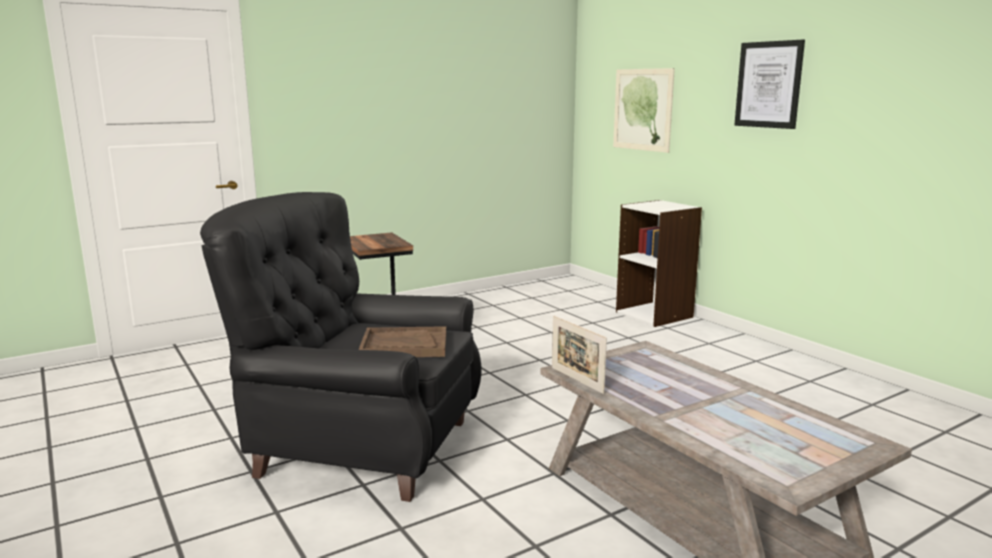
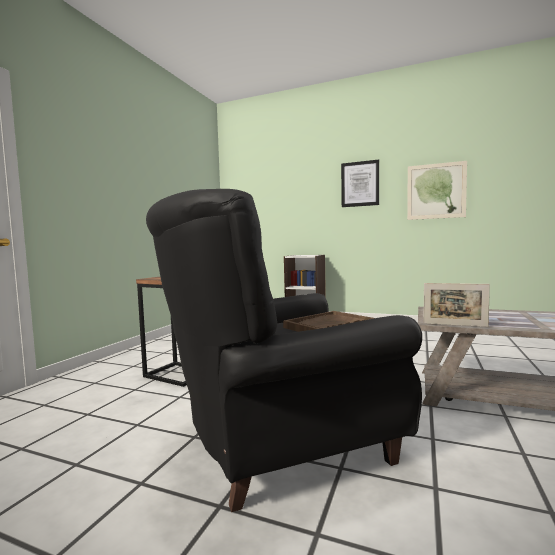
camera: 35 degrees left, 10 degrees down
(642, 109) = (275, 205): picture -> picture (436, 191)

